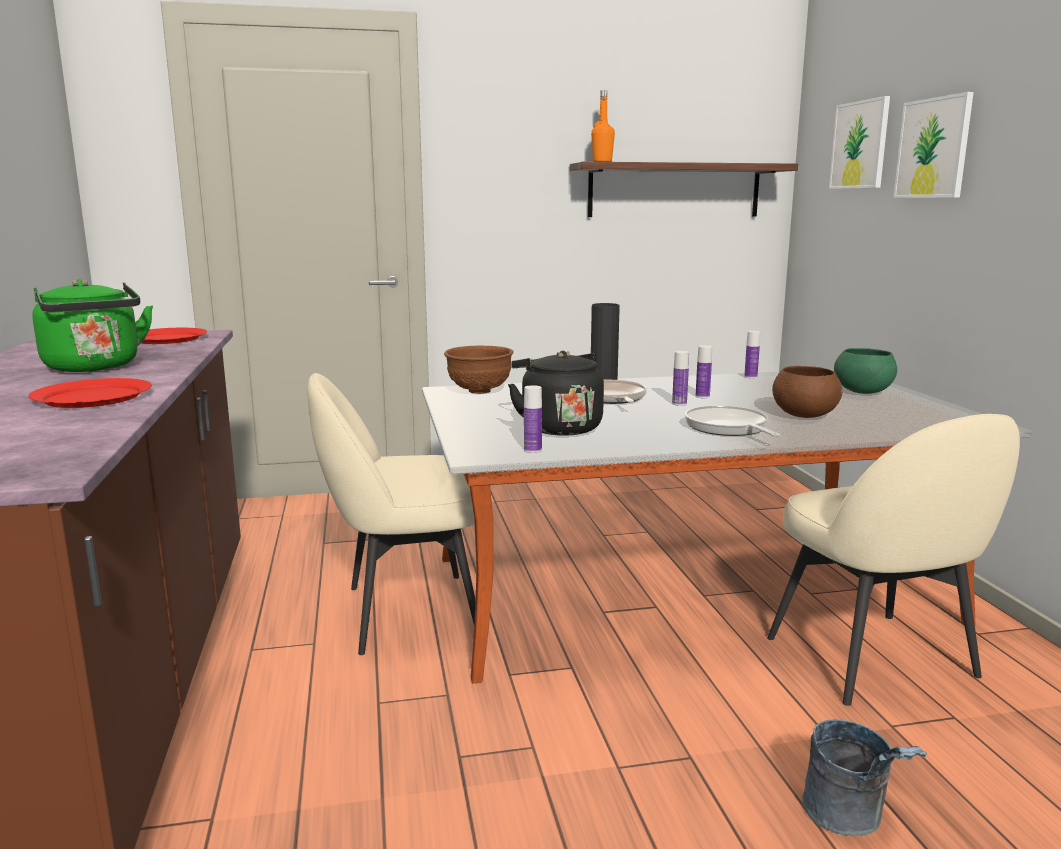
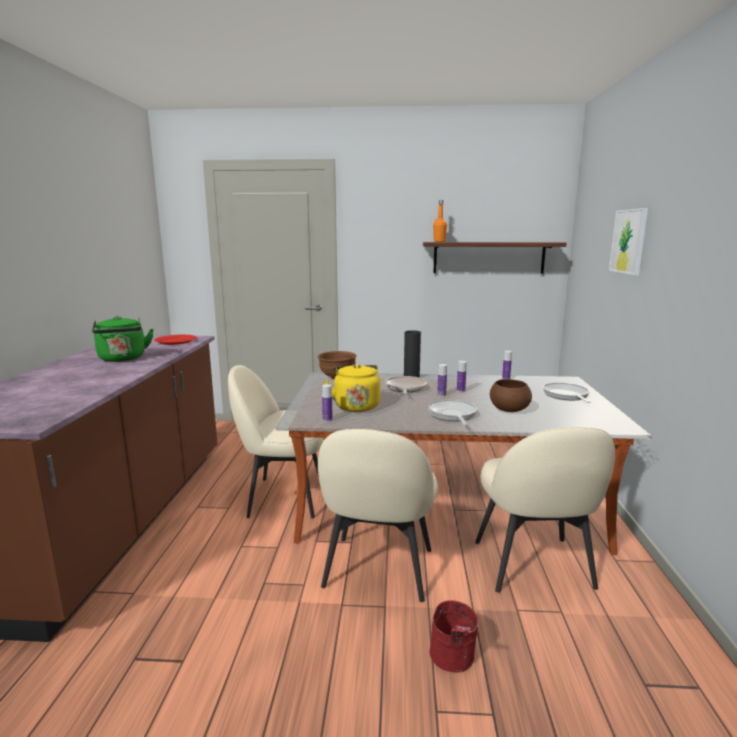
camera: 15 degrees right, 0 degrees up
(91, 397) = (100, 379): red plate -> none
(558, 427) = (356, 405): black kettle -> yellow kettle
(643, 703) = (378, 570): none -> beige chair
(850, 820) = (453, 662): grey bucket -> red bucket
(860, 145) = (598, 234): picture -> none
(862, 392) = (566, 395): green bowl -> frying pan

